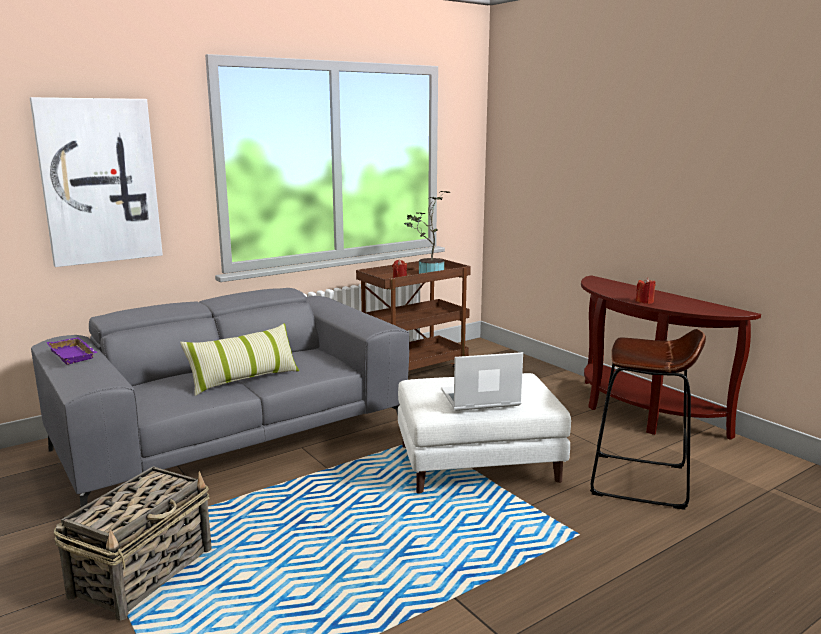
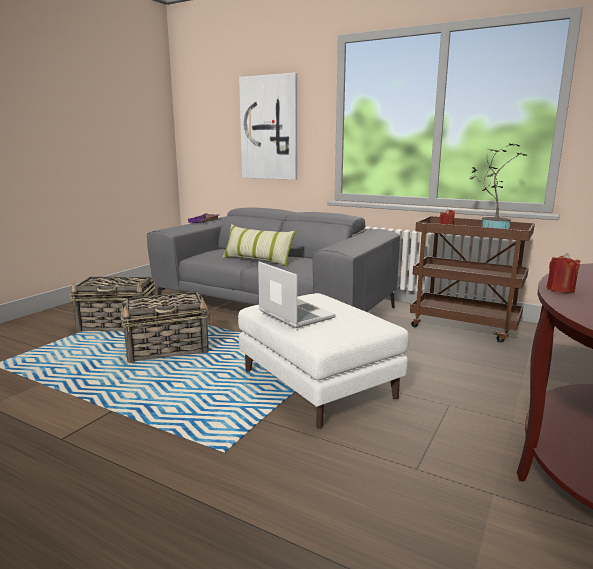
camera: 65 degrees right, 0 degrees up
(302, 536) = (168, 349): none -> basket
(639, 480) = (370, 479): brown stool -> none

